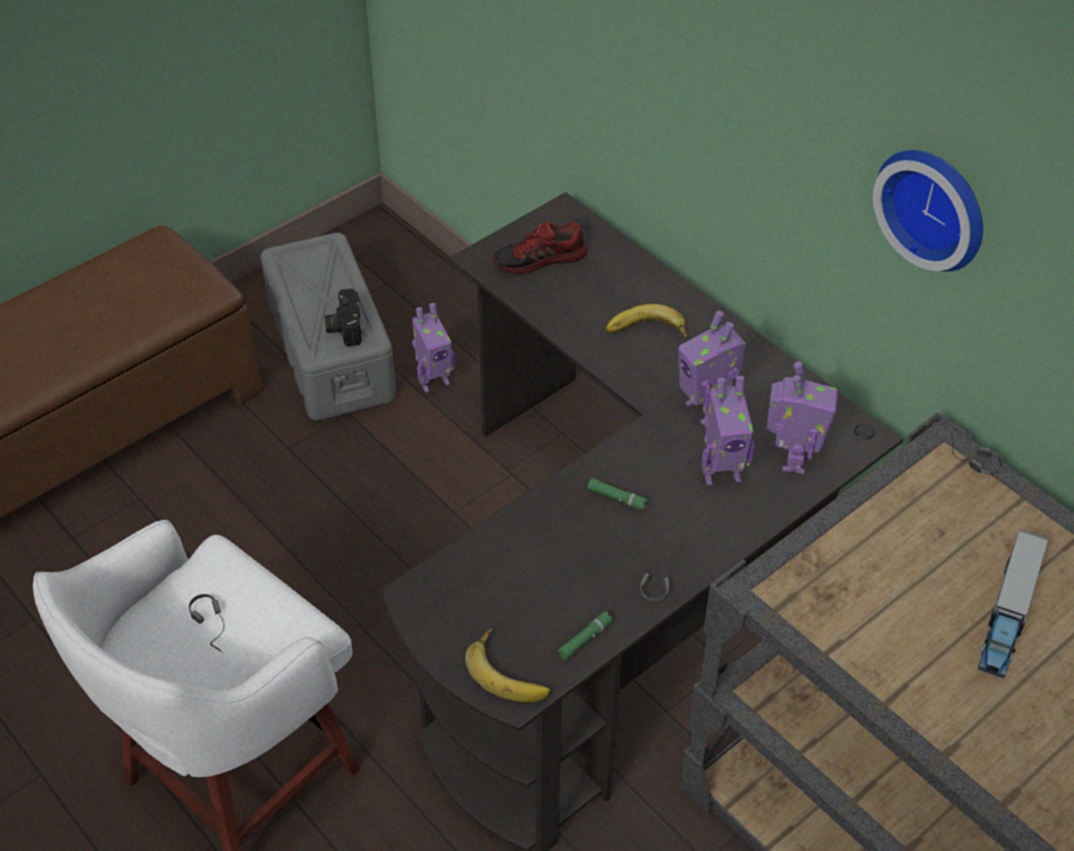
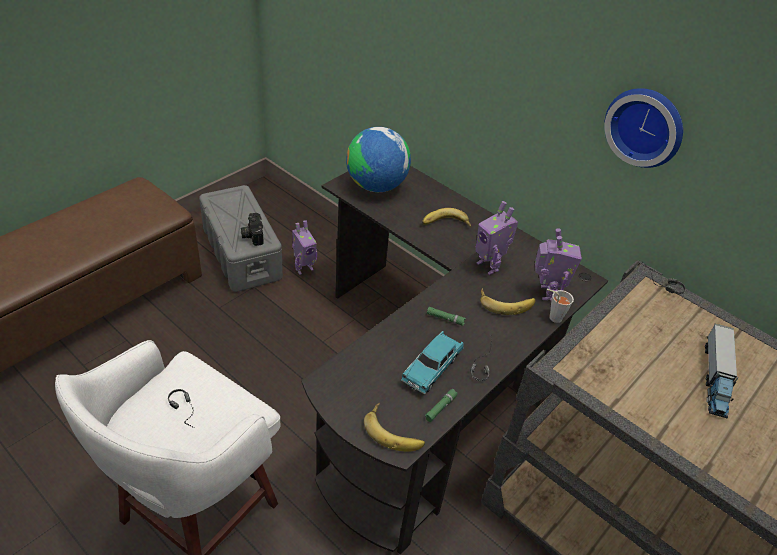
camera: 10 degrees left, 5 degrees down
(540, 260) = (376, 186): shoe -> globe
(582, 578) = (432, 368): none -> turquoise toy car
(721, 473) = (506, 302): toy robot -> banana
(792, 500) = (552, 317): none -> grey cup

